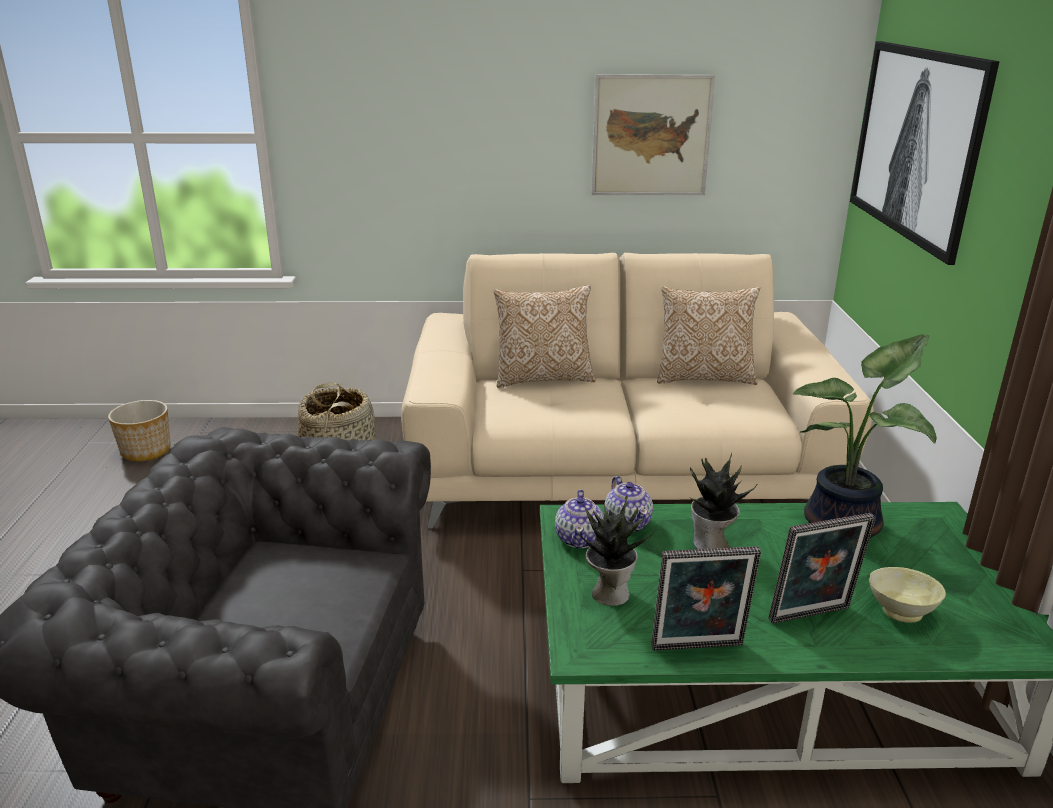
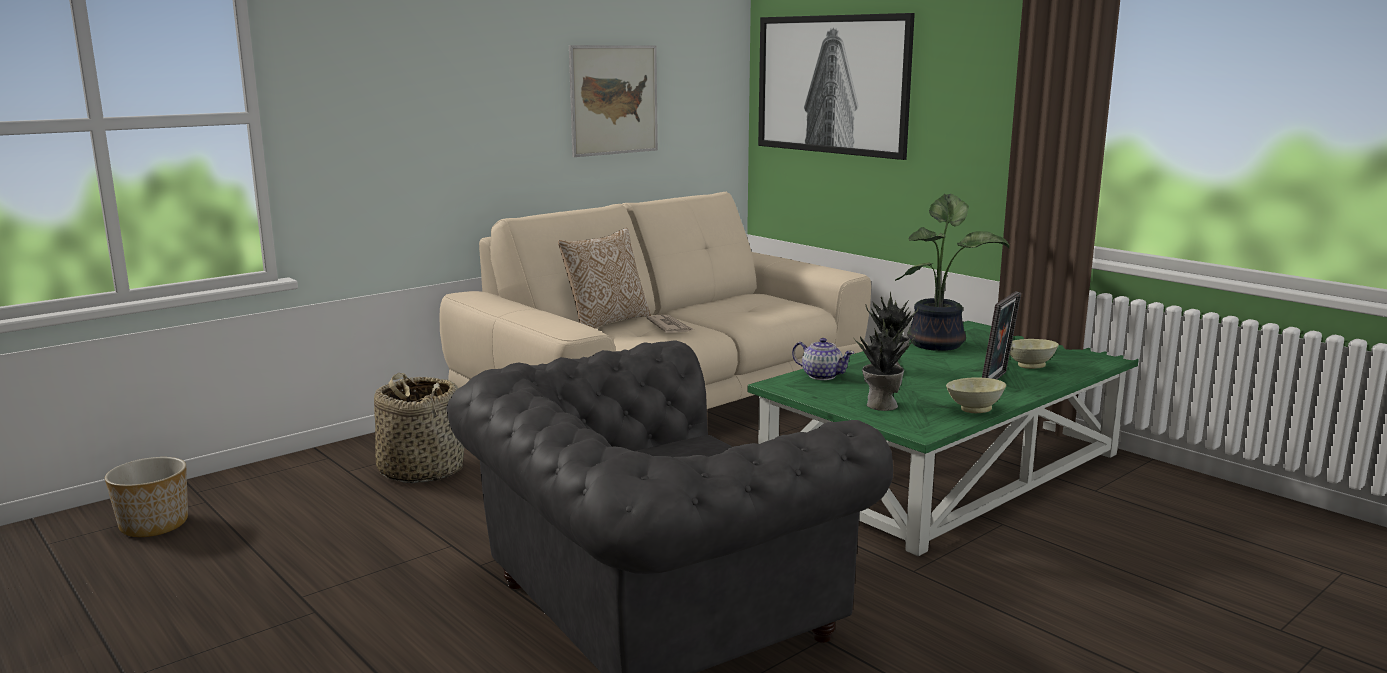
camera: 40 degrees left, 10 degrees down
(579, 538) = (810, 390): teapot -> none
(584, 403) = (670, 327): none -> newspaper
(698, 649) = (974, 409): picture frame -> beige bowl
(704, 377) = (721, 298): pillow -> none

